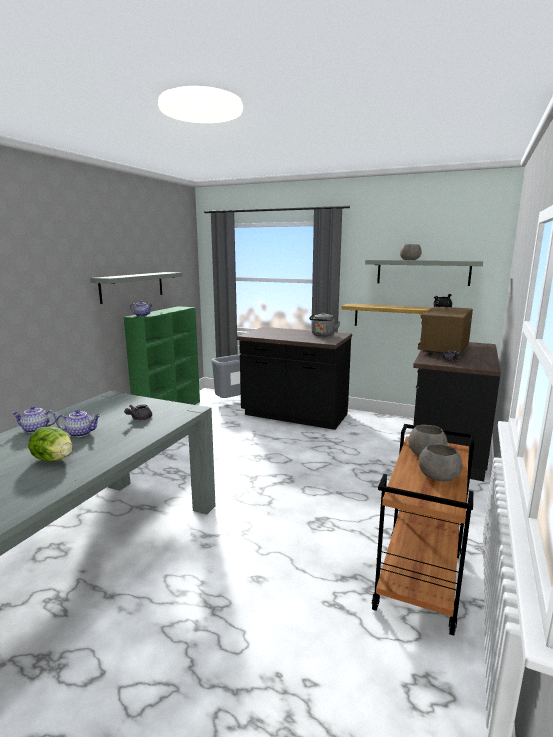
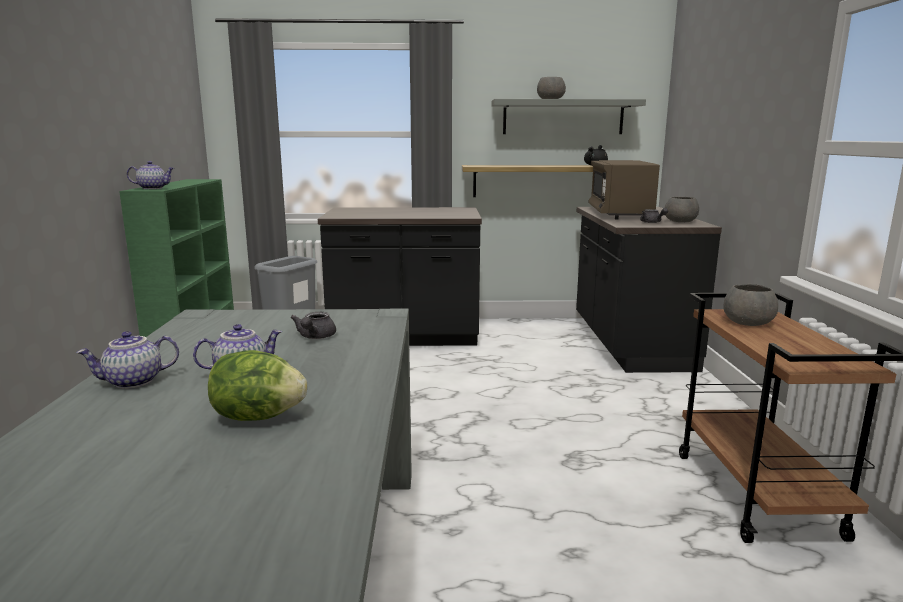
camera: 25 degrees left, 0 degrees up
(132, 286) = (125, 137): grey shelf -> none
(323, 335) = (443, 211): grey kettle -> none
(439, 476) = (801, 341): grey bowl -> grey bowl (681, 221)

